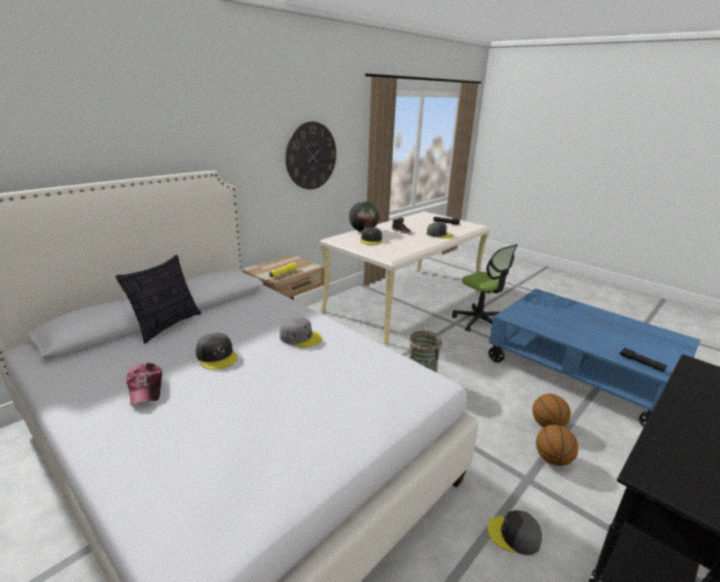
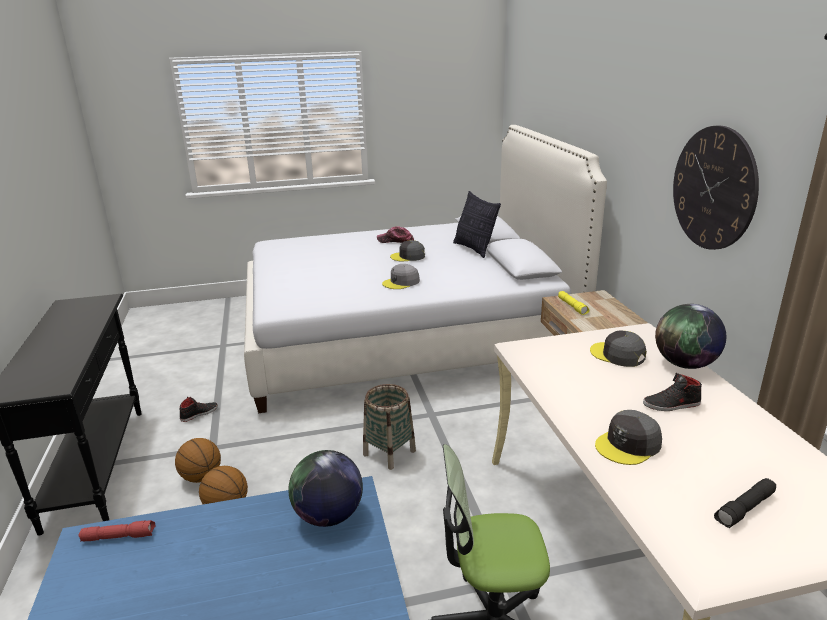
camera: 125 degrees right, 0 degrees up
(514, 535) = (199, 413): grey cap -> black shoe
(530, 317) = (328, 516): none -> globe
(641, 363) = (119, 536): black flashlight -> red flashlight

